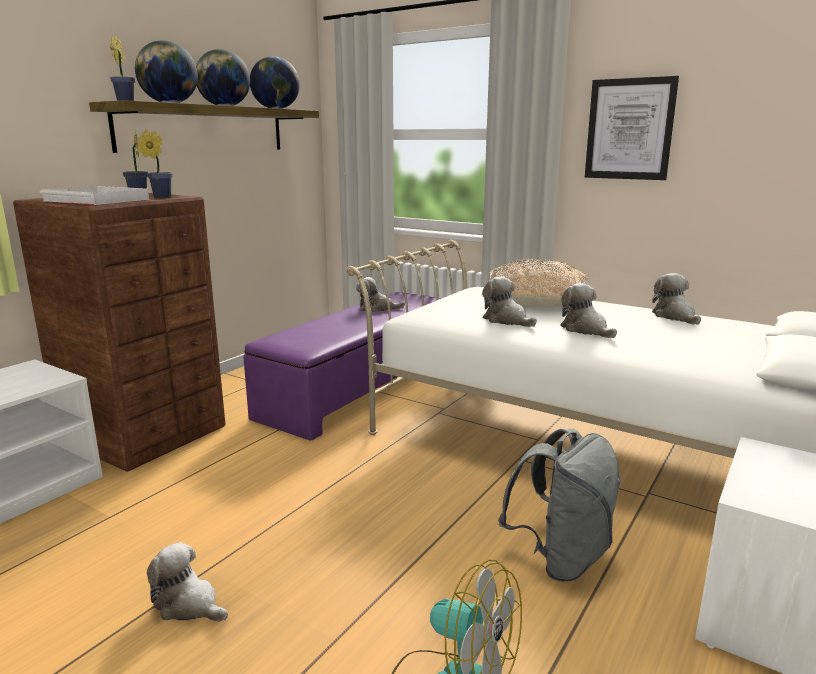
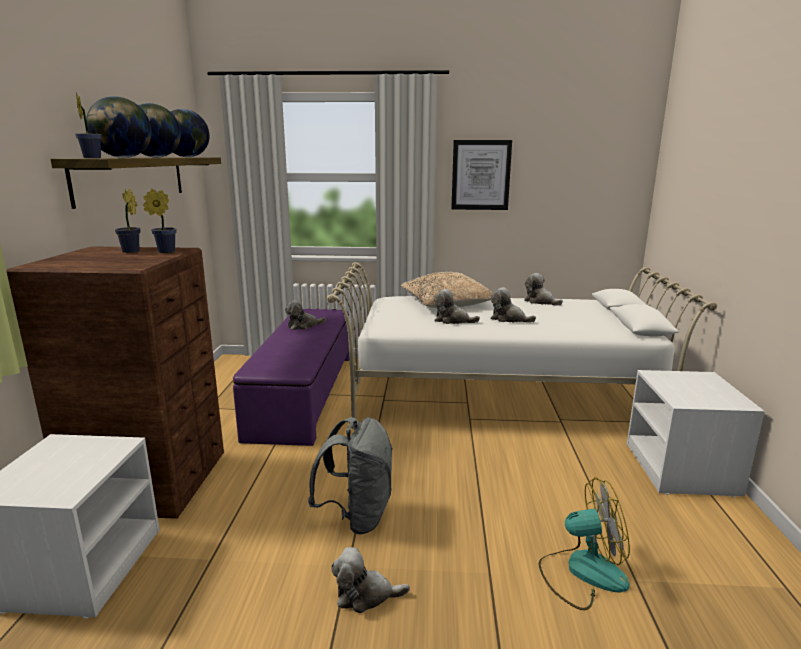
camera: 30 degrees left, 0 degrees up
(98, 200) = (116, 261): white tray -> none
(561, 558) = (556, 473): grey backpack -> grey backpack (357, 516)

